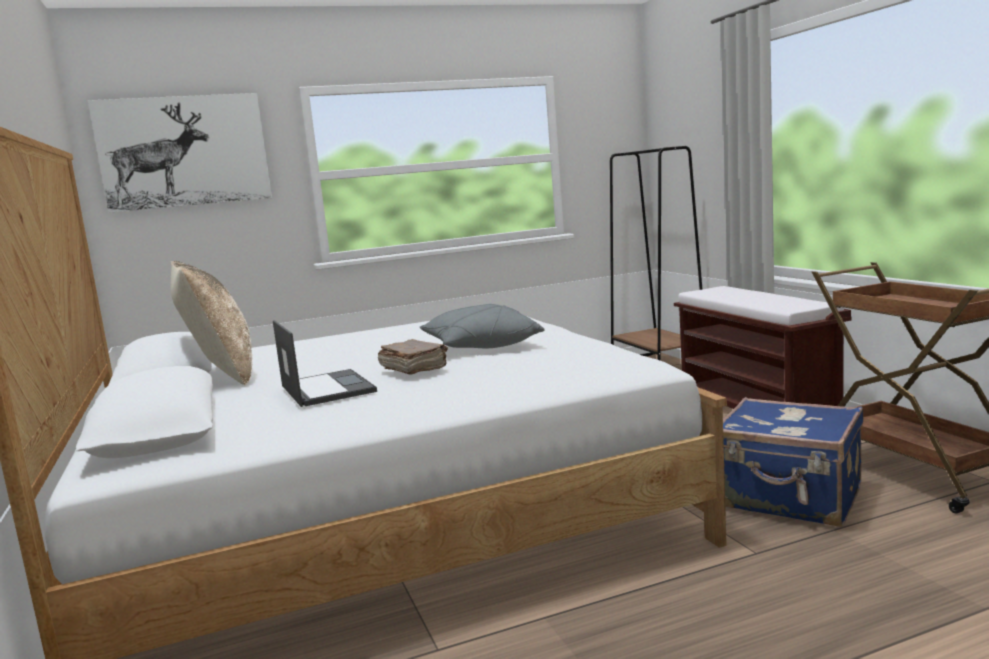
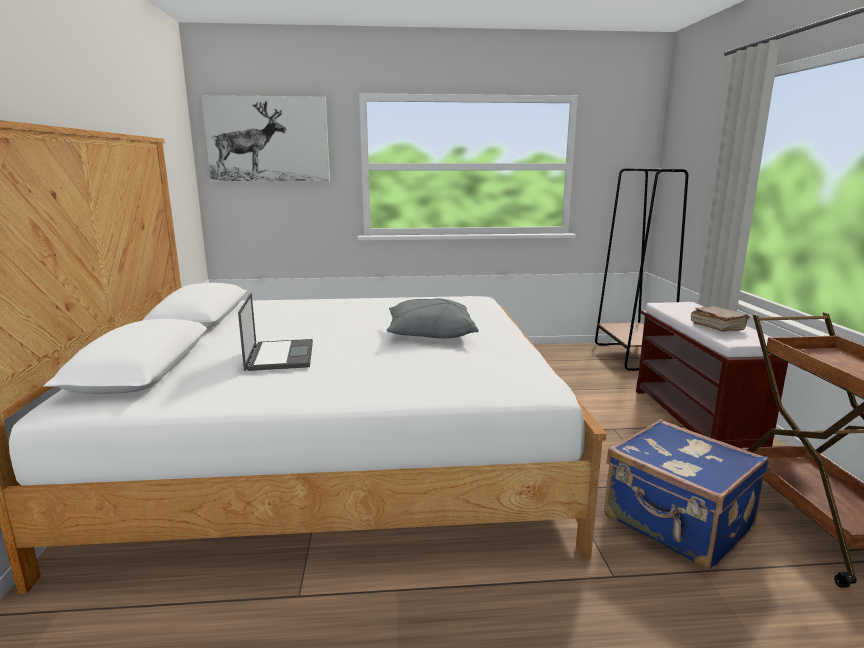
camera: 15 degrees right, 5 degrees up
(221, 377) = (230, 325): beige pillow -> none
(413, 369) = (356, 349): brown book -> brown book (717, 327)

